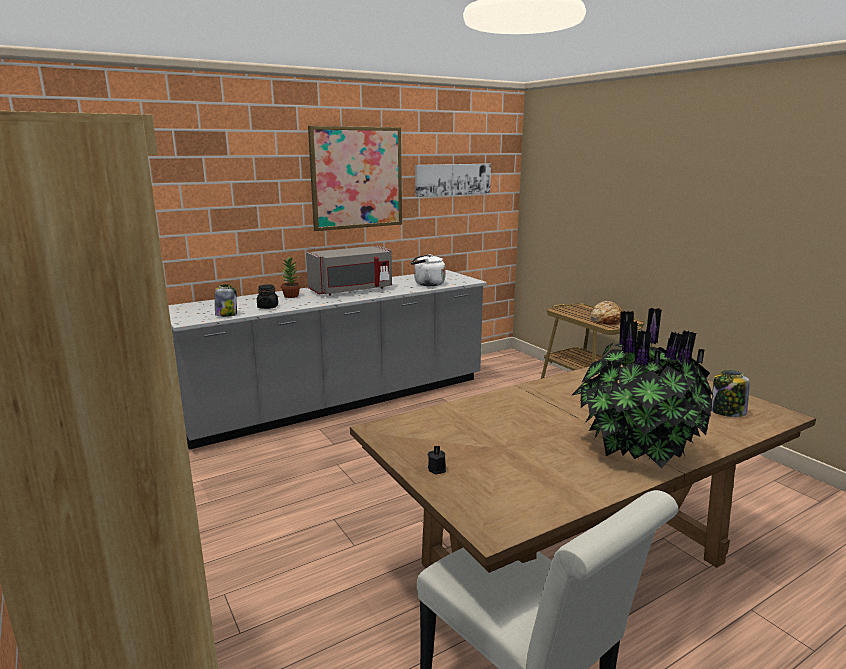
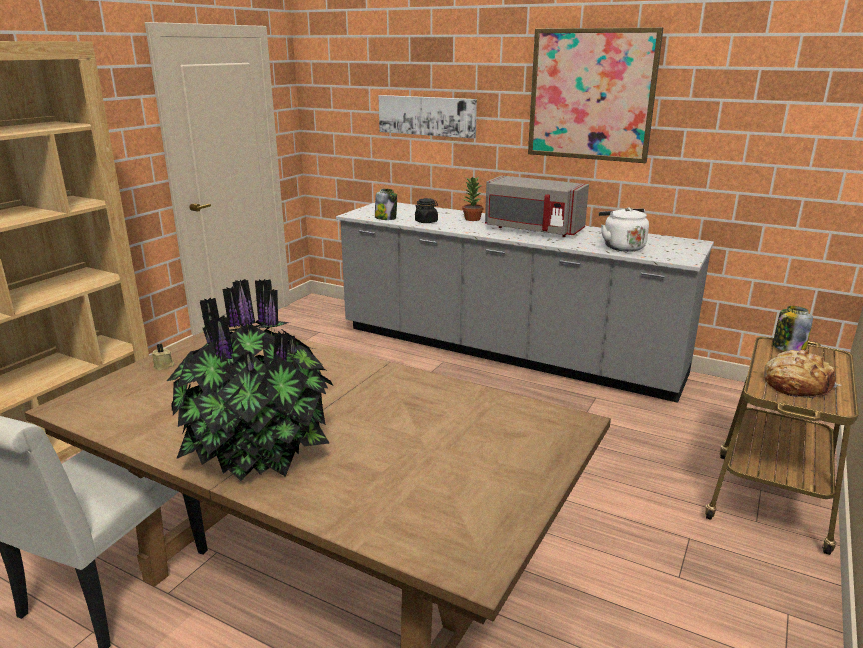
camera: 60 degrees right, 5 degrees up
(437, 469) = (164, 366): black candle -> beige candle
(453, 179) = (750, 107): picture -> picture (427, 116)
(727, 412) = (433, 512): jar -> jar (788, 348)

